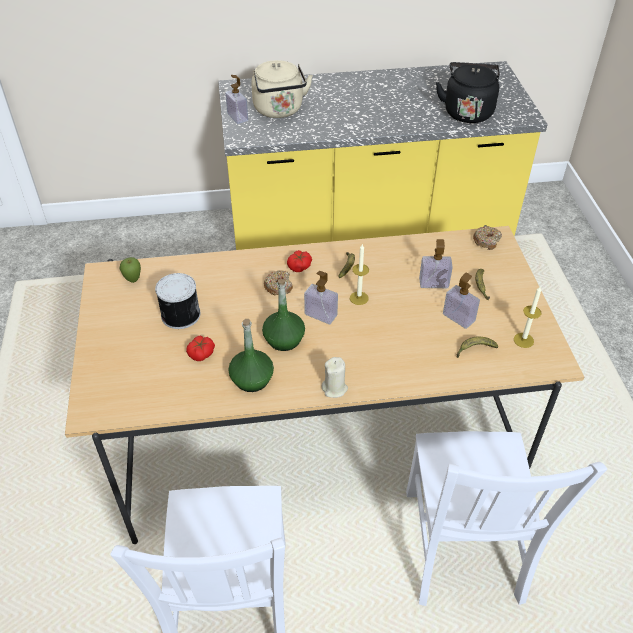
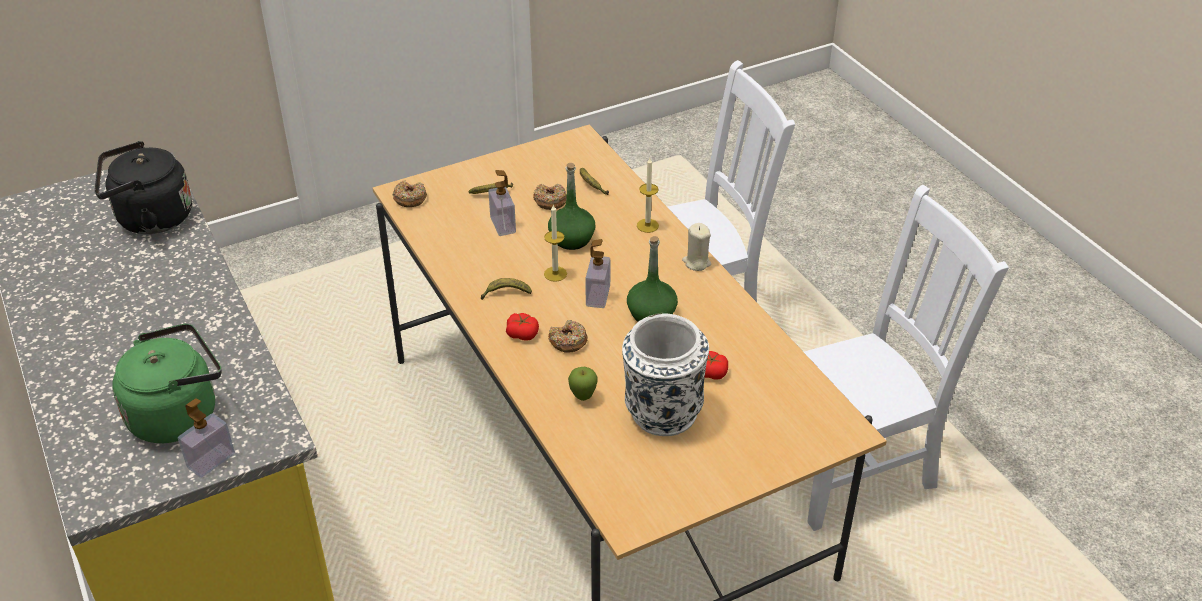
camera: 110 degrees left, 5 degrees down
(133, 280) = (625, 483): apple -> apple (583, 398)
(179, 314) = (662, 413): can -> white vase
(252, 379) = (722, 322): green bottle -> green bottle (572, 239)
(279, 111) = (179, 414): beige kettle -> green kettle
(458, 317) = (550, 201): soap dispenser -> donut
(523, 340) = (561, 159): candle -> candle (647, 225)

